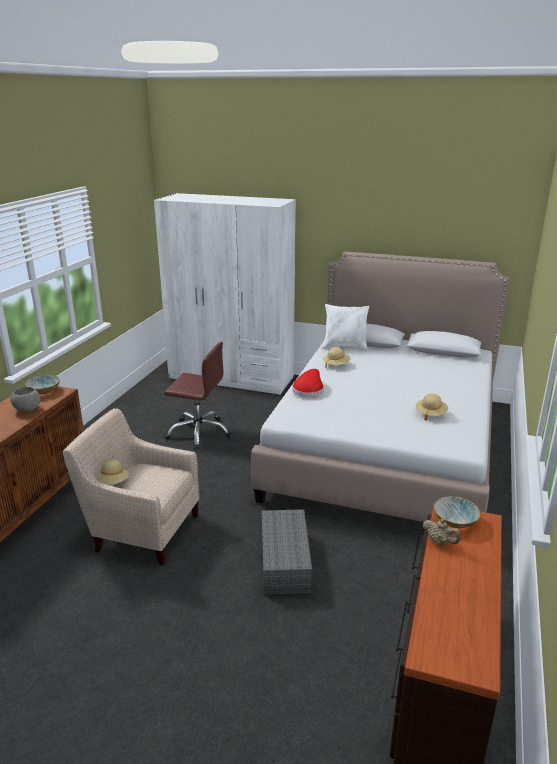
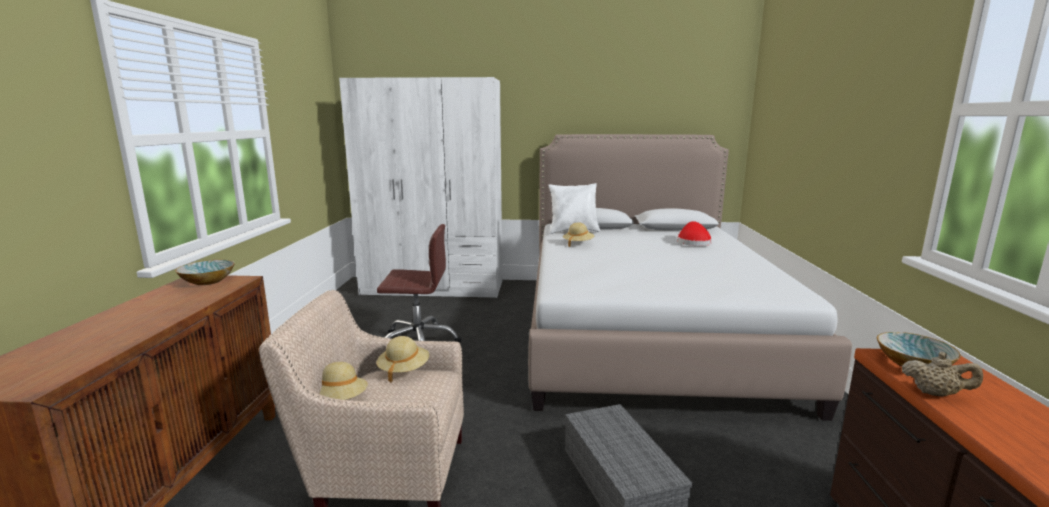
camera: 15 degrees left, 10 degrees down
(27, 409) = (182, 303): grey bowl -> none
(308, 390) = (568, 263): red hat -> red hat (693, 242)
(430, 414) = (724, 272): beige hat -> beige hat (403, 370)

